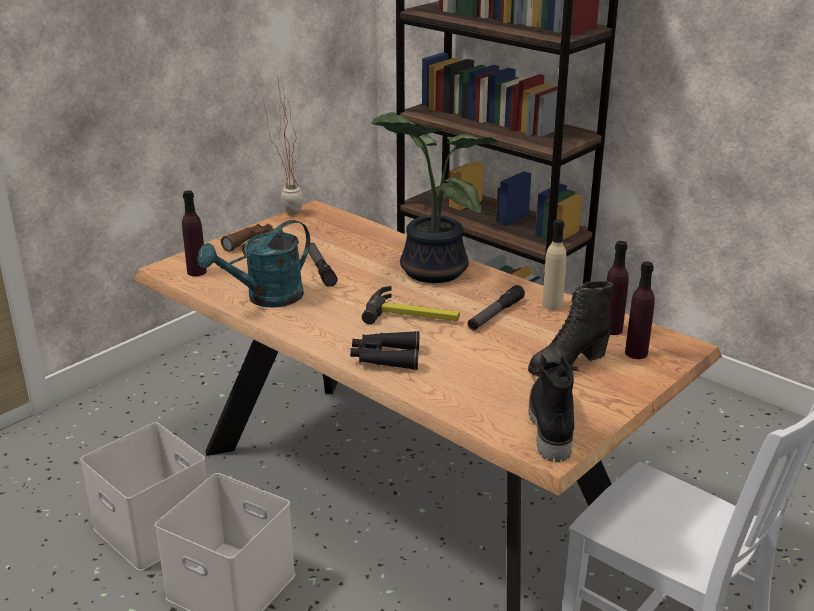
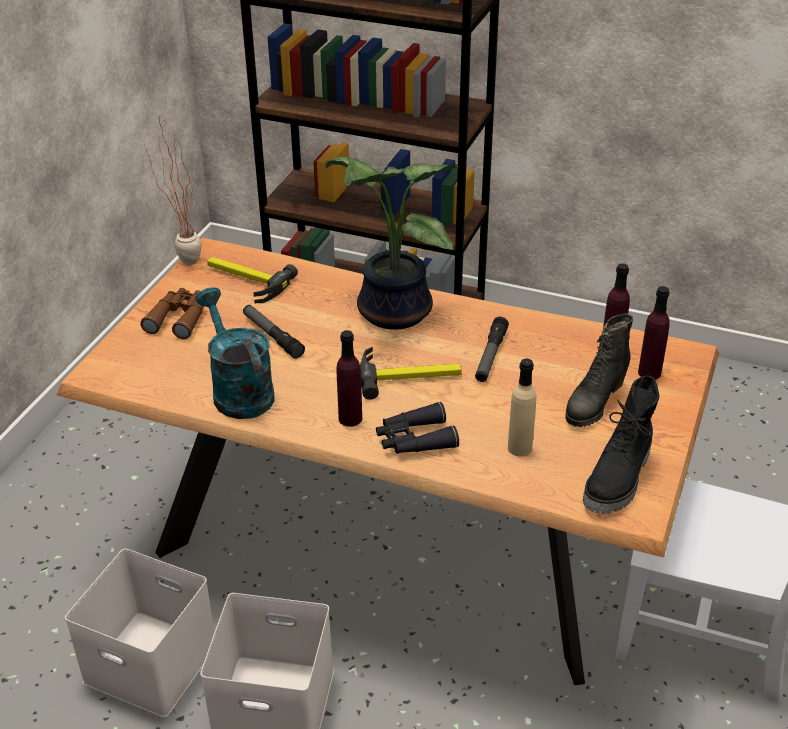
camera: 20 degrees left, 10 degrees up
(197, 272) = (134, 371): purple bottle -> purple bottle (350, 418)
(266, 298) = (238, 390): turquoise watering can -> turquoise watering can turned 120 degrees clockwise
(326, 231) = (245, 280): none -> hammer
(550, 424) = (619, 480): black boot -> black boot turned 135 degrees counterclockwise
(552, 305) = (538, 330): beige bottle -> beige bottle (519, 448)

